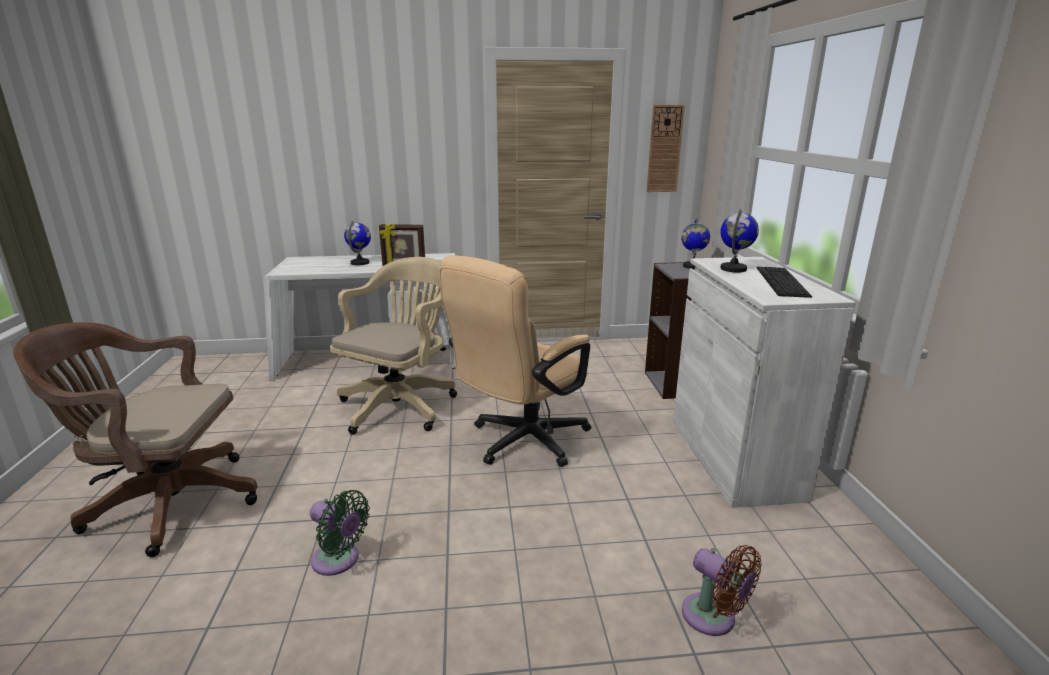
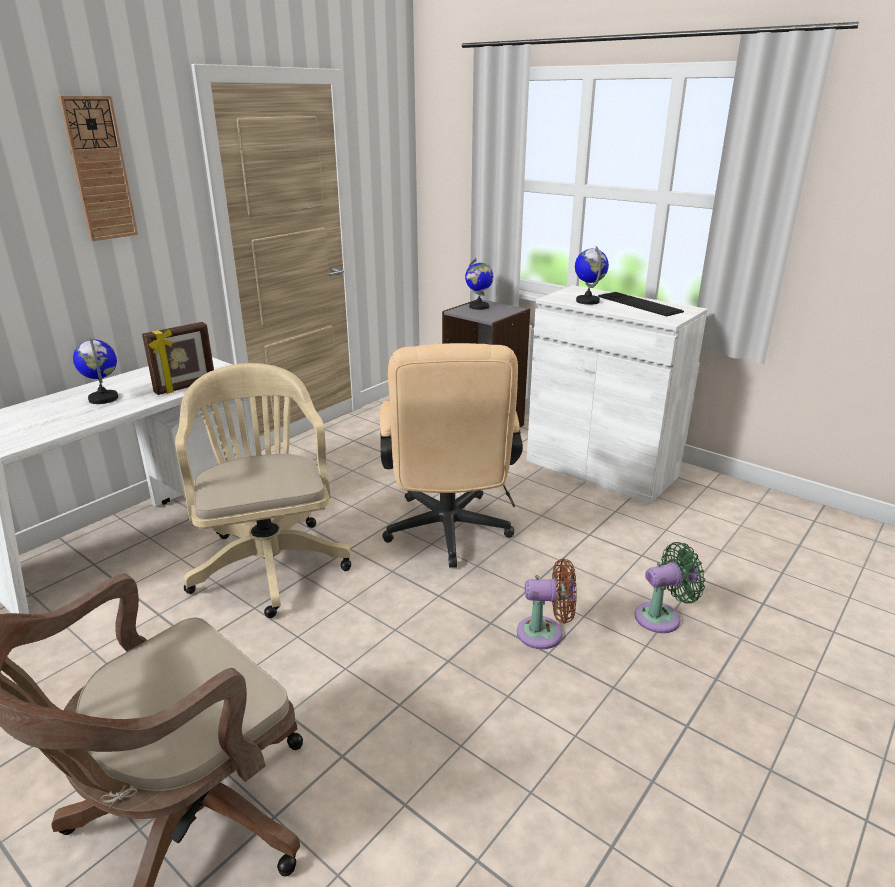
camera: 45 degrees left, 5 degrees up
(339, 561) = (480, 721): green fan -> green fan (662, 617)
(664, 149) = (385, 184): wall clock -> wall clock (99, 169)
(713, 618) = (741, 577): brown fan -> brown fan (545, 633)

